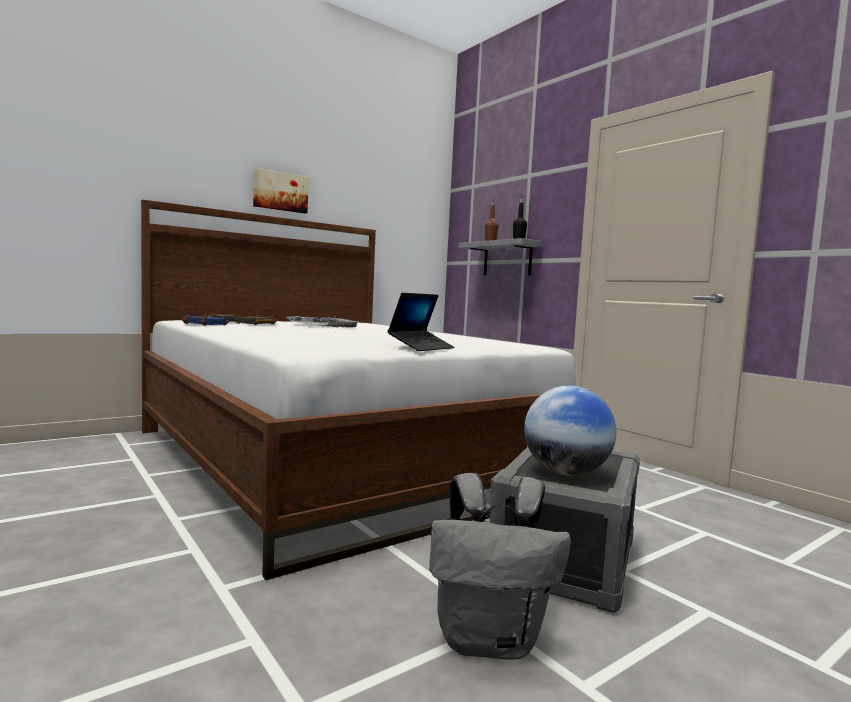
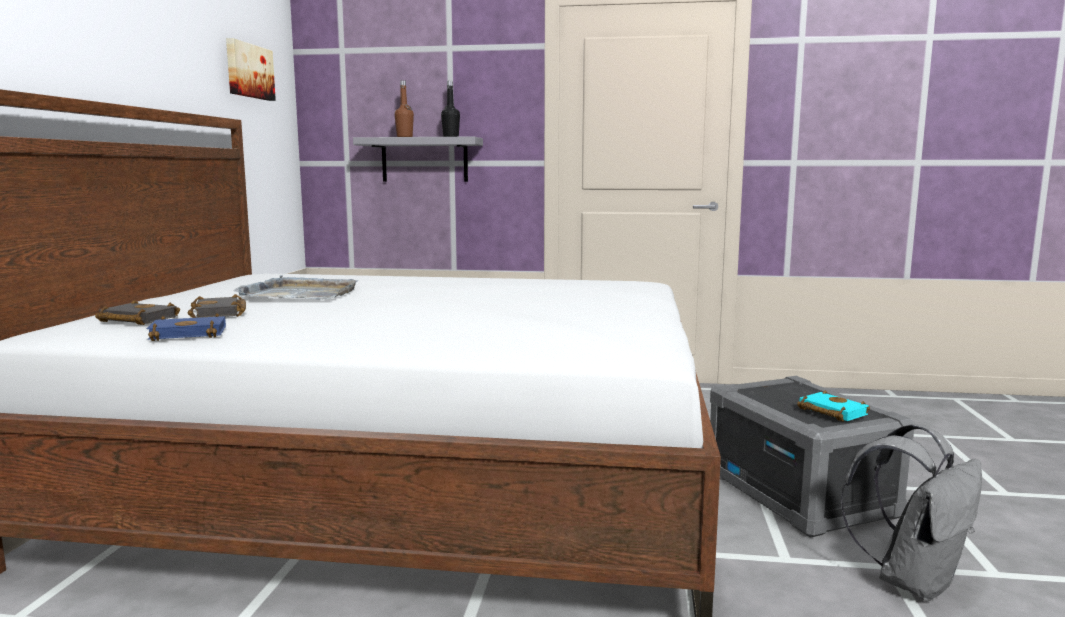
camera: 45 degrees left, 5 degrees up
(280, 191) = (111, 54): picture -> picture (248, 71)
(421, 347) = (644, 313): laptop -> none
(565, 473) = (829, 412): globe -> turquoise book

